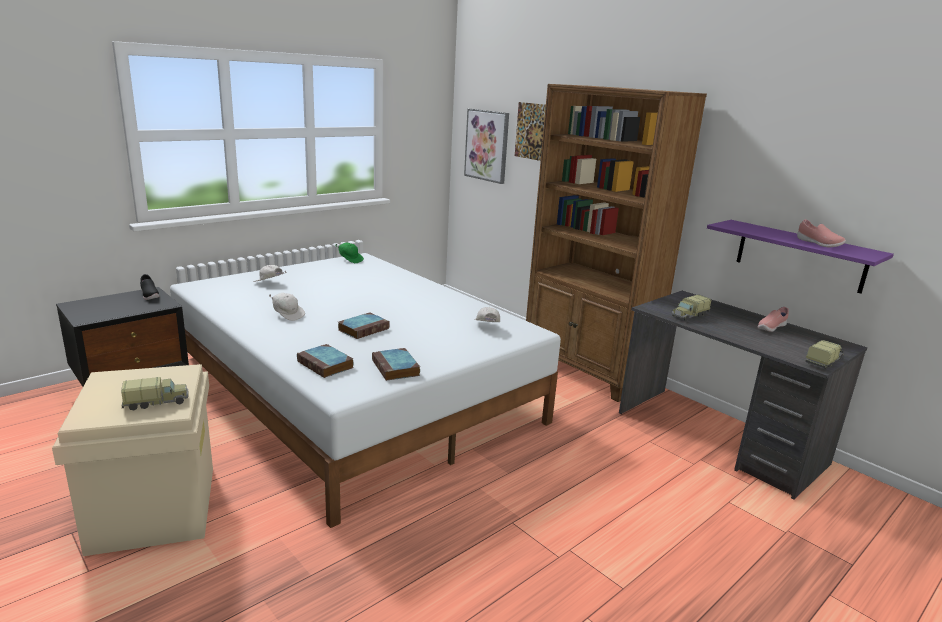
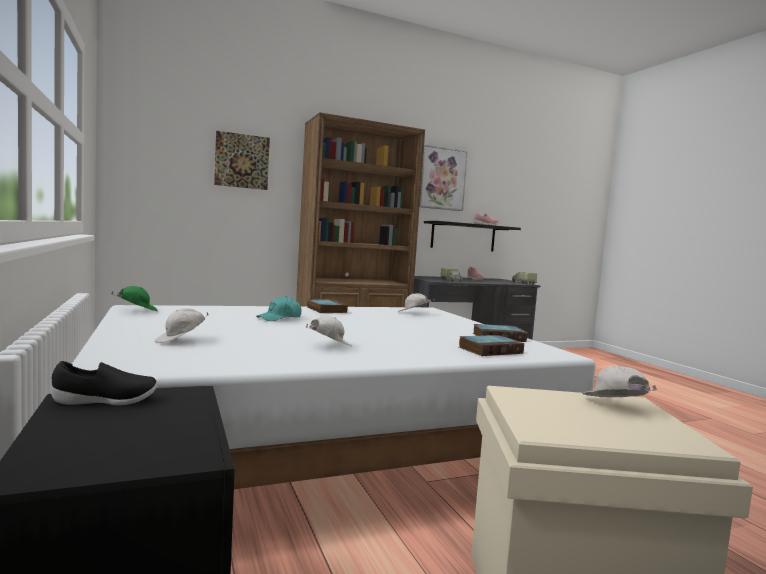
camera: 70 degrees left, 15 degrees down
(156, 402) = (614, 407): toy truck -> white cap
(364, 329) = (396, 333): book -> book (325, 309)
(376, 291) = (279, 318): none -> turquoise cap
(487, 145) = (168, 174): picture -> picture (442, 178)
(800, 256) = (463, 236): purple shelf -> black shelf

